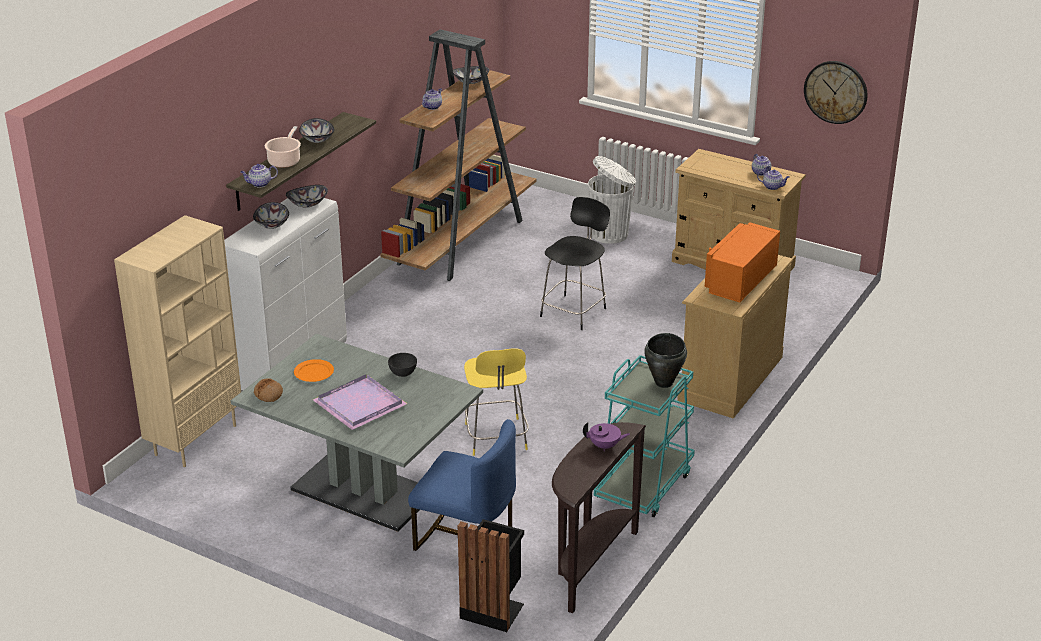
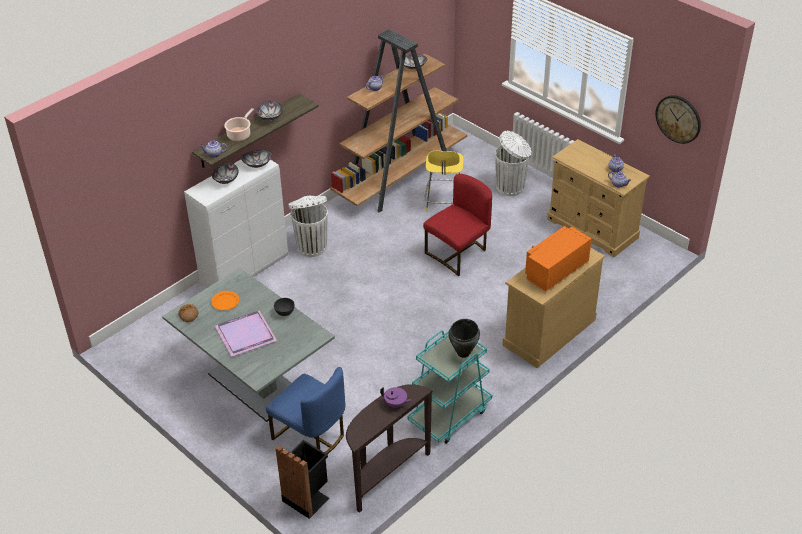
camera: 15 degrees right, 10 degrees up
(195, 439) = (160, 321): beige bookcase -> none
(374, 328) = (311, 246): none -> white trash can
(496, 438) = (361, 356): yellow stool -> yellow stool (443, 202)
(574, 311) = (458, 253): black stool -> red chair

